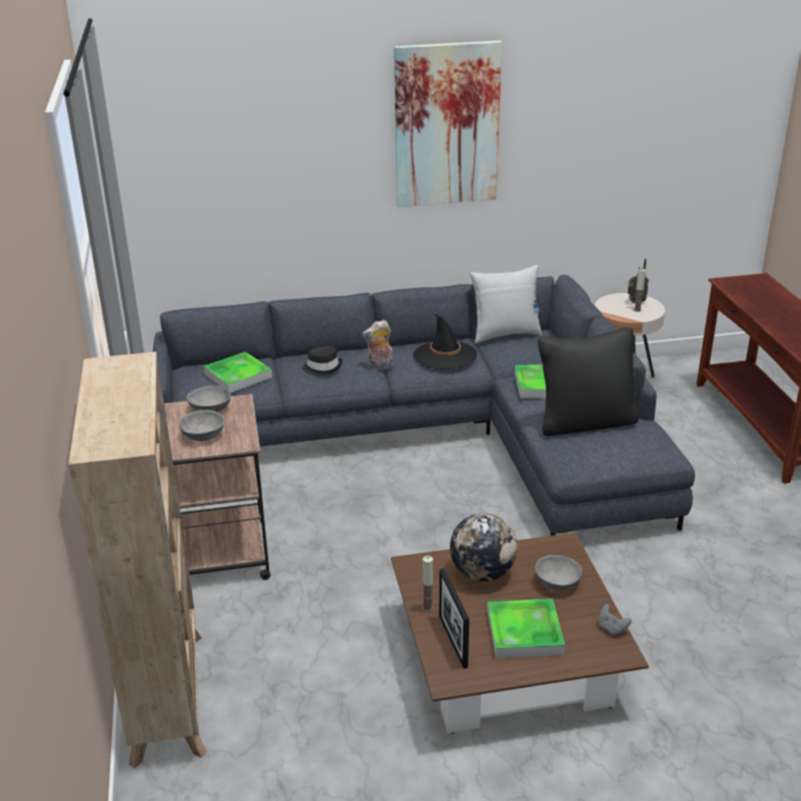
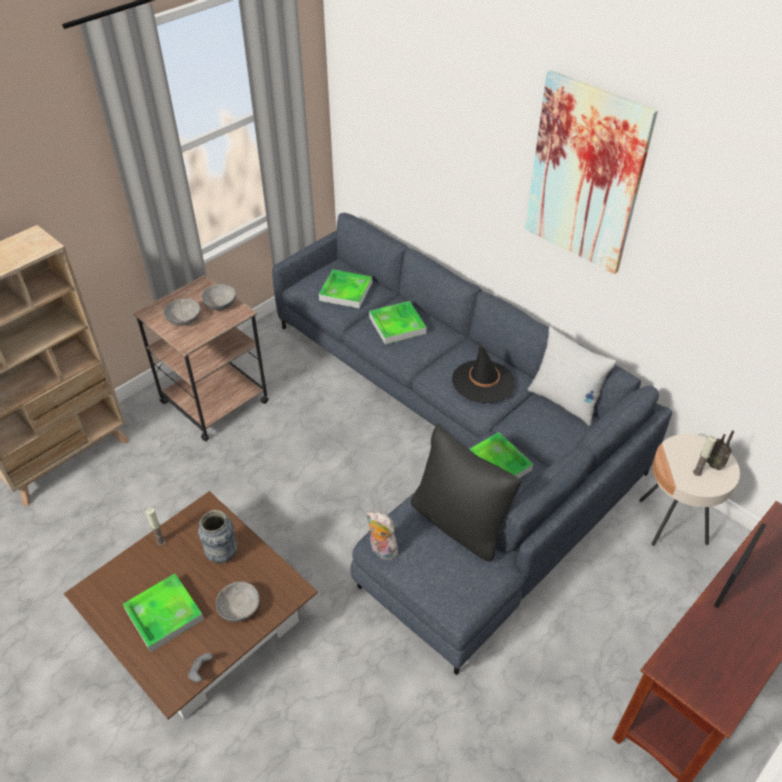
camera: 55 degrees right, 15 degrees up
(322, 367) = (397, 325): black hat -> tray
(379, 367) = (432, 354): plush toy -> plush toy (381, 550)
(453, 641) = (131, 575): picture frame -> picture frame (730, 581)
(482, 573) = (222, 554): globe -> vase

